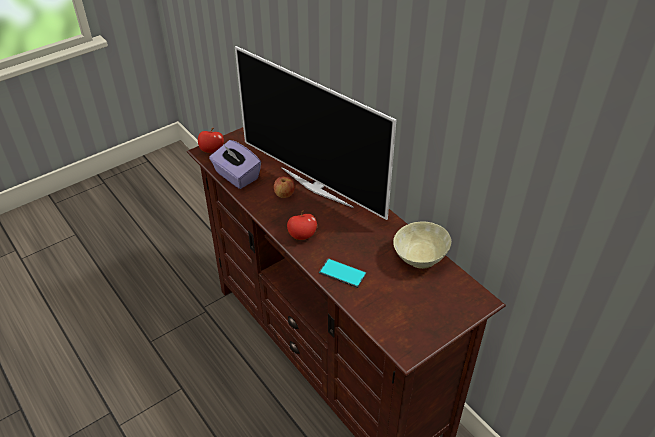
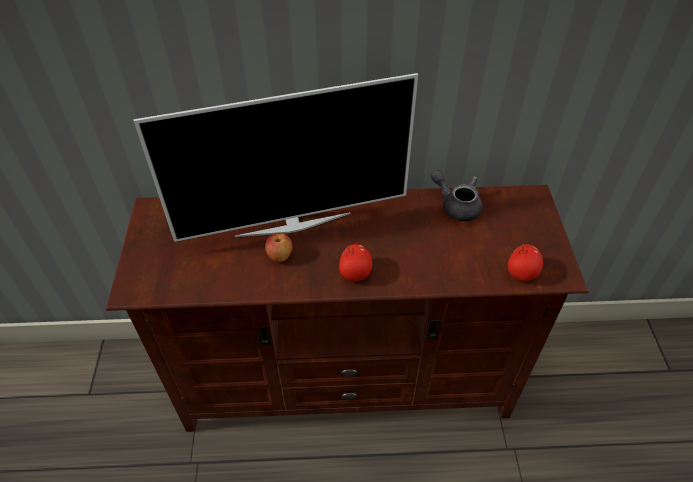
camera: 55 degrees left, 5 degrees up
(211, 150) = (136, 283): apple -> apple (521, 273)
(236, 176) = (206, 282): purple tissue box -> none
(342, 273) = (434, 269): phone -> none
(419, 258) = (456, 205): beige bowl -> grey teapot

